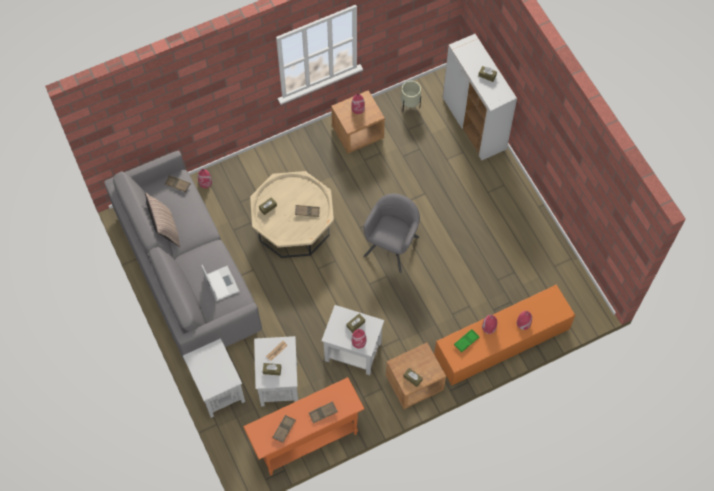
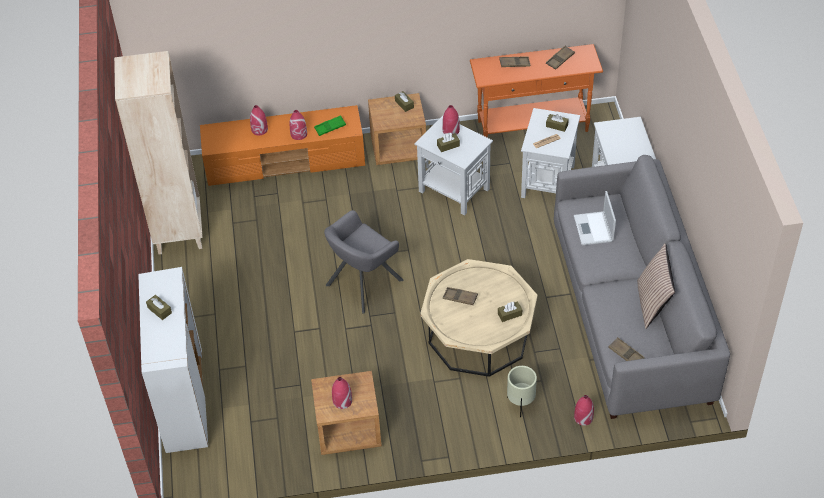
camera: 160 degrees left, 15 degrees down
(410, 106) = (258, 450): beige planter -> beige planter (520, 404)
(551, 253) = (178, 231): none -> beige bookcase

